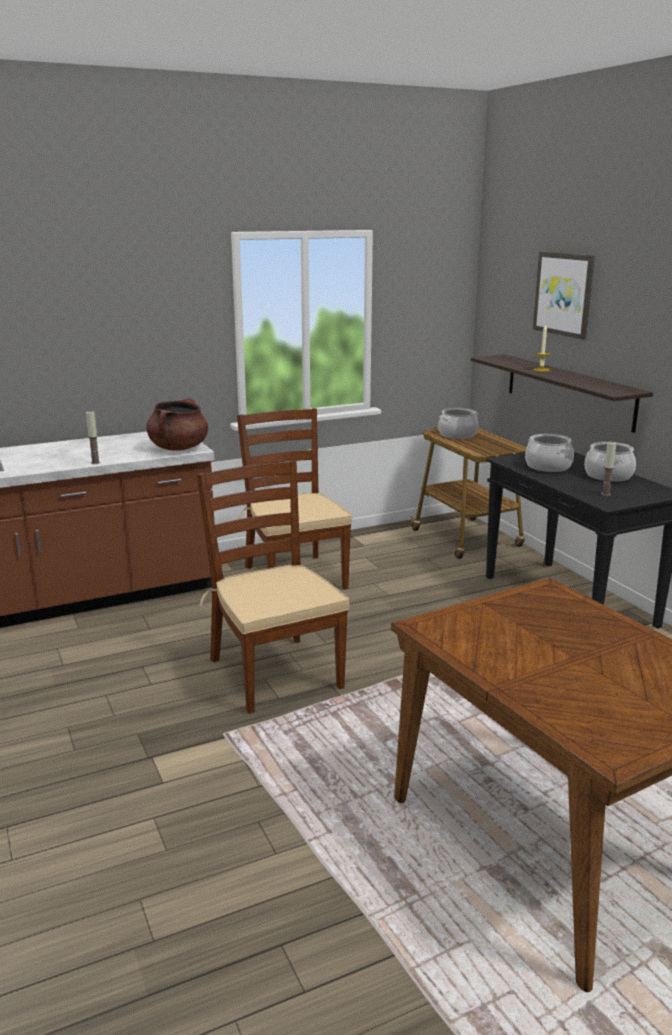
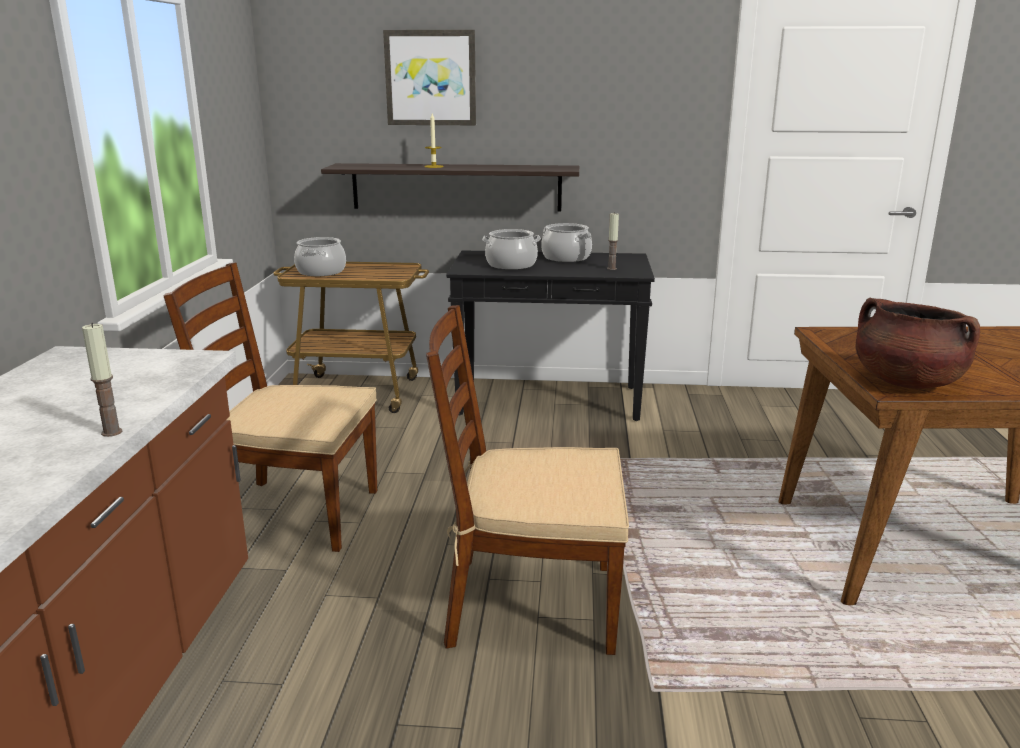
camera: 60 degrees left, 0 degrees up
(179, 448) = (167, 365): brown cooking pot -> brown cooking pot (906, 382)

